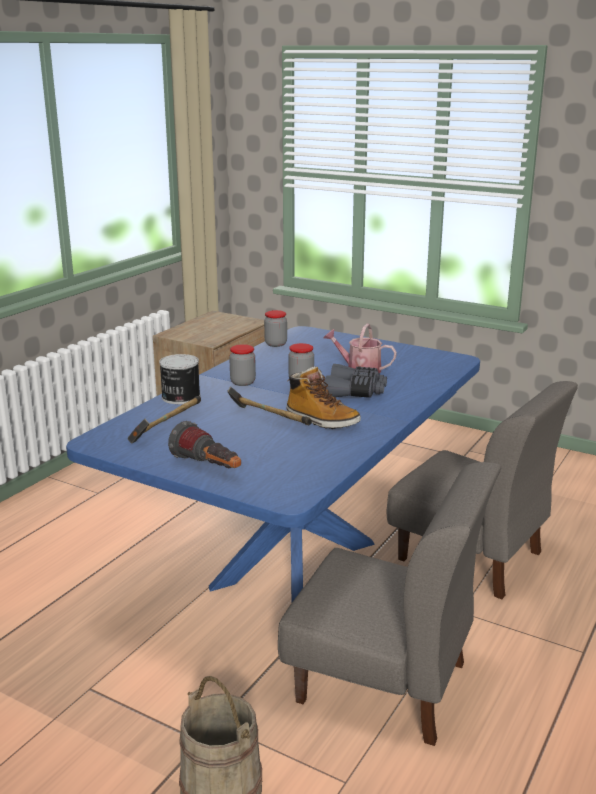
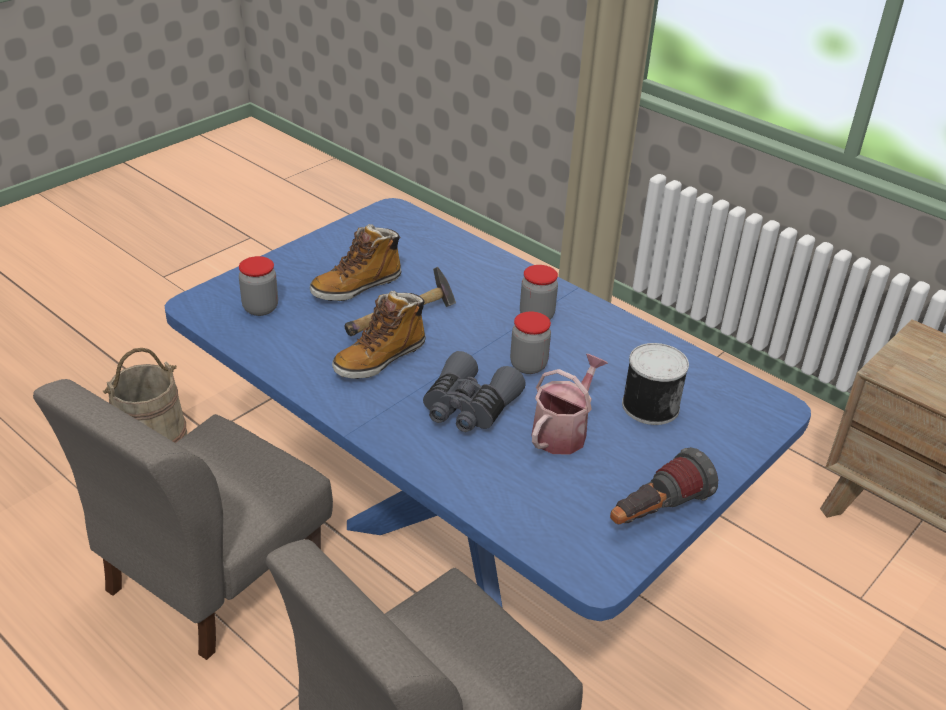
camera: 100 degrees right, 15 degrees up
(166, 428) = (408, 251): hammer -> none
(180, 397) = (498, 266): can -> can (649, 405)
(209, 468) = (294, 267): flashlight -> flashlight (655, 513)
(230, 439) = (357, 287): none -> boot
(275, 344) = (703, 367): jar -> jar (260, 308)

